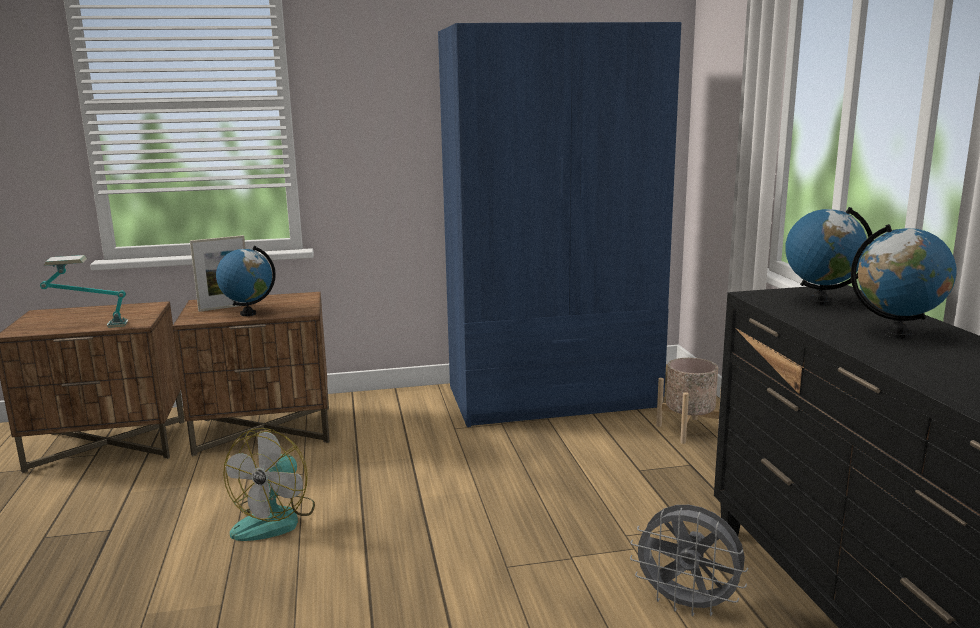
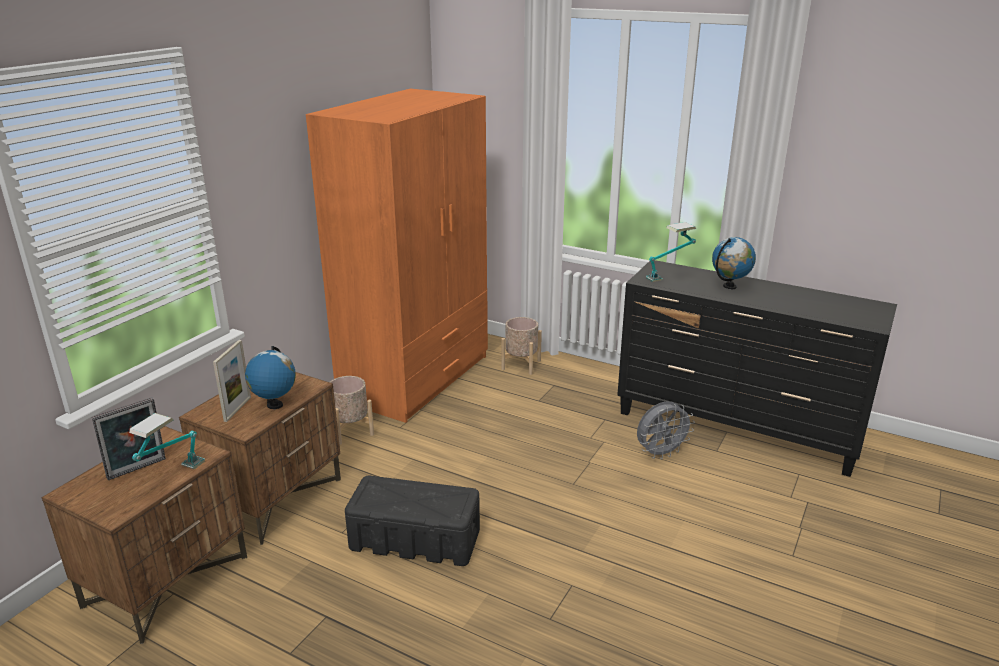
camera: 50 degrees left, 10 degrees up
(91, 316) = (138, 470): none -> picture frame
(275, 519) = (416, 539): fan -> black storage box
(412, 412) = (350, 431): none -> beige planter
(553, 397) = (417, 377): blue wardrobe -> orange wardrobe
(820, 301) = (669, 276): globe -> table lamp

